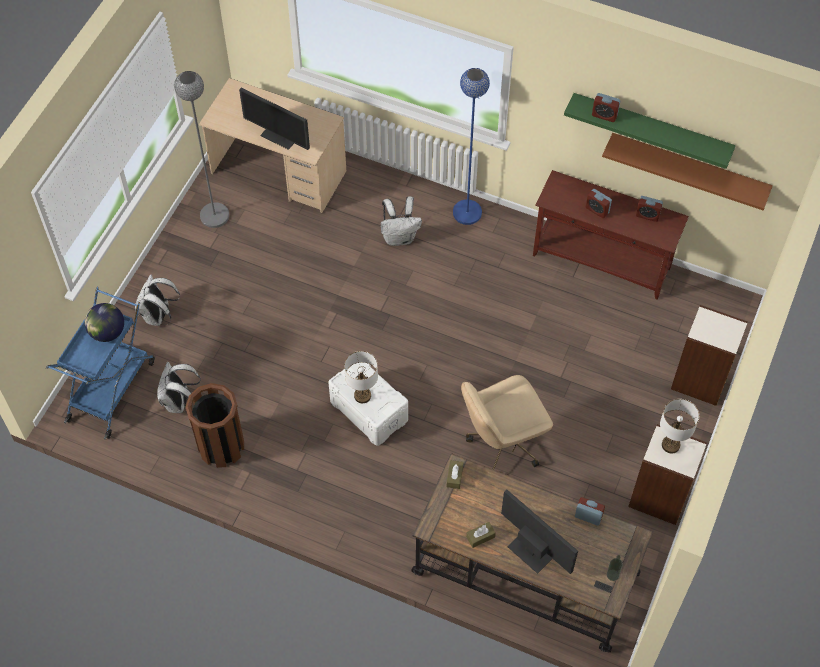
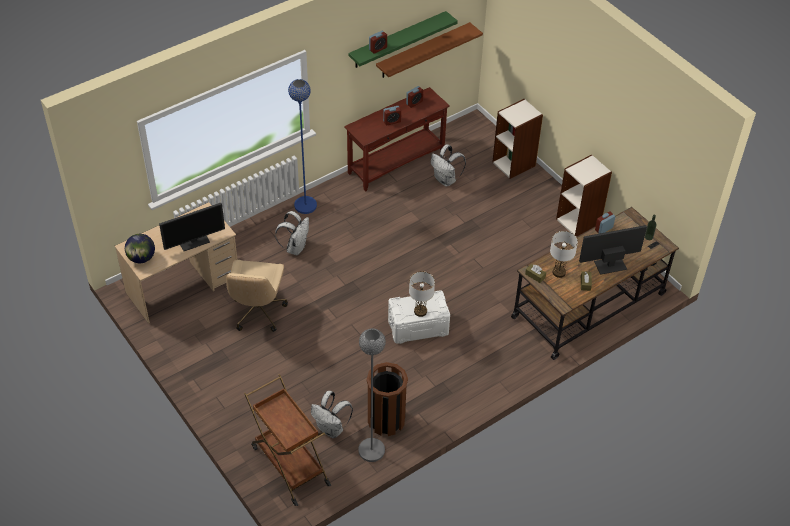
camera: 60 degrees left, 10 degrees down
(108, 332) = (281, 410): globe -> globe (141, 258)
(112, 391) = (290, 465): blue cart -> brown cart
(159, 316) = (247, 409): white backpack -> white backpack (446, 180)
(214, 215) = (187, 338): grey floor lamp -> grey floor lamp (371, 450)
(502, 445) = (492, 273): beige office chair -> beige office chair (258, 314)
(670, 445) = (583, 169): table lamp -> table lamp (559, 272)

